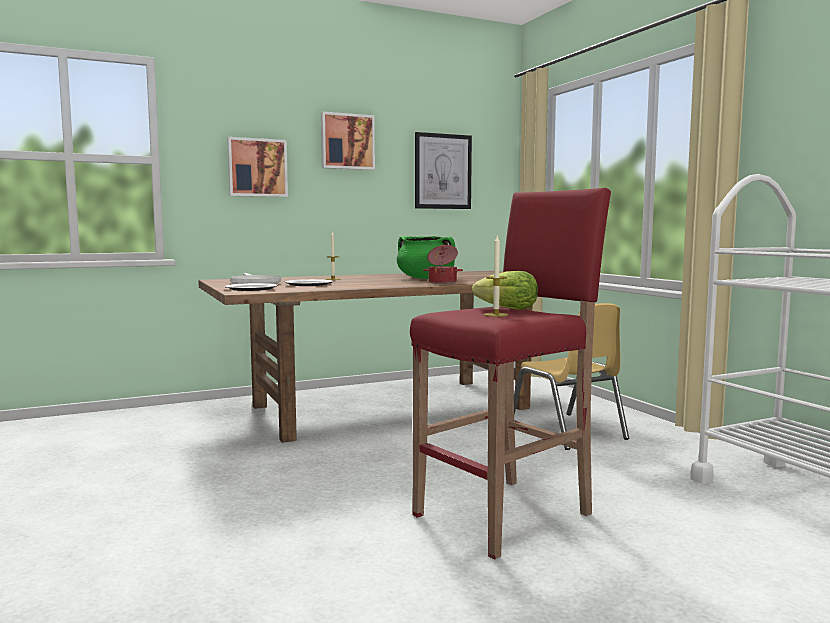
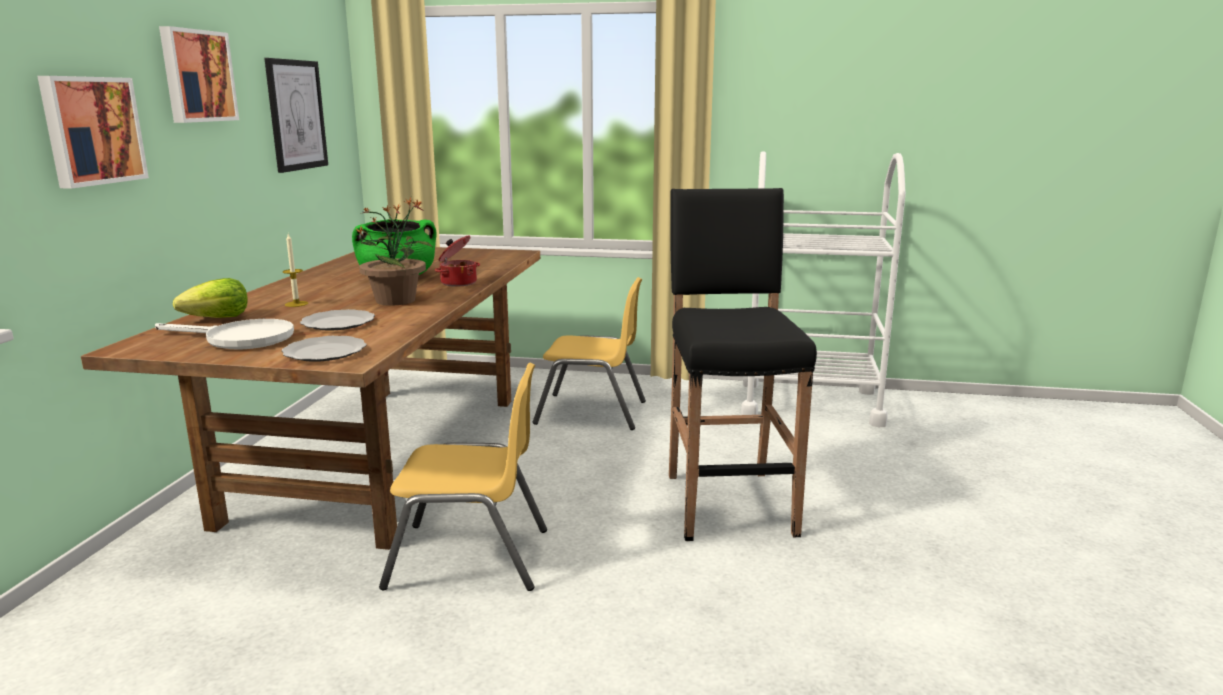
camera: 55 degrees left, 10 degrees up
(297, 462) = (470, 558): none -> yellow chair
(375, 283) = (396, 300): none -> potted plant
(496, 315) = (745, 323): candle -> none
(506, 514) = (728, 502): red stool -> black stool
(507, 309) = (718, 313): lettuce -> lettuce (218, 318)

